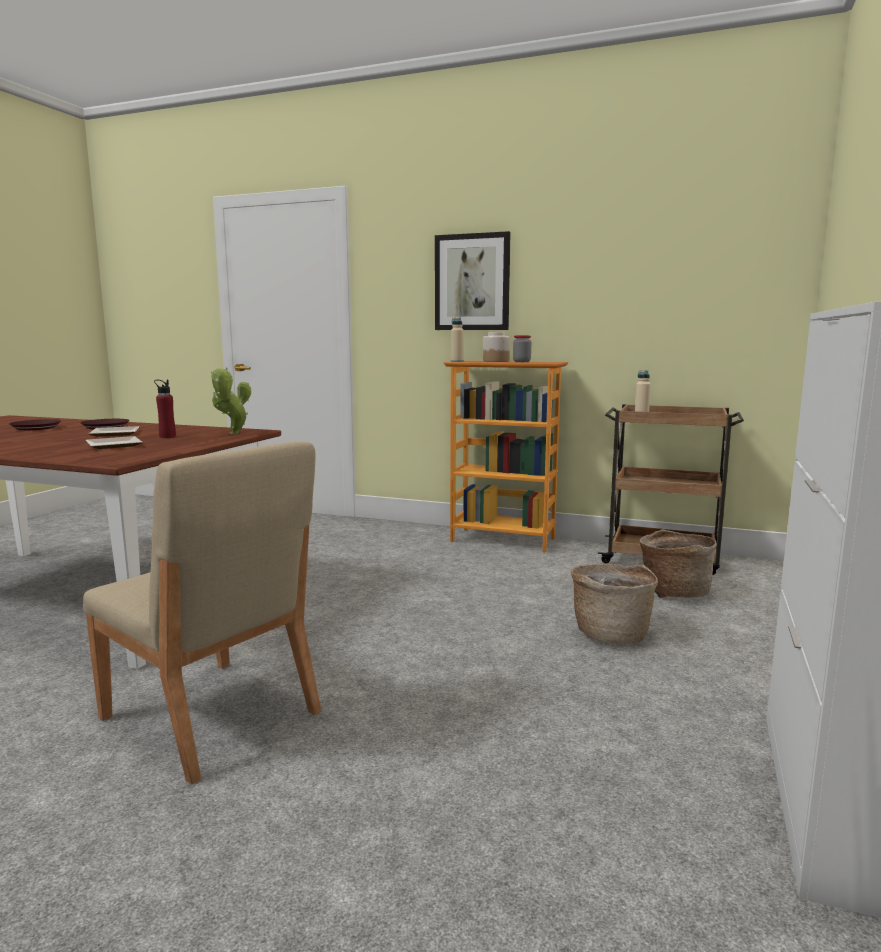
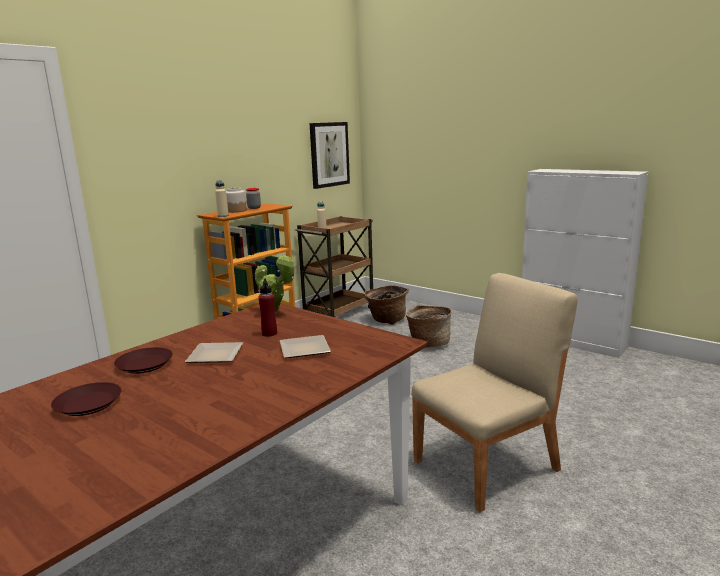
camera: 70 degrees left, 5 degrees up
(472, 282) = (194, 148): picture -> picture (329, 154)

